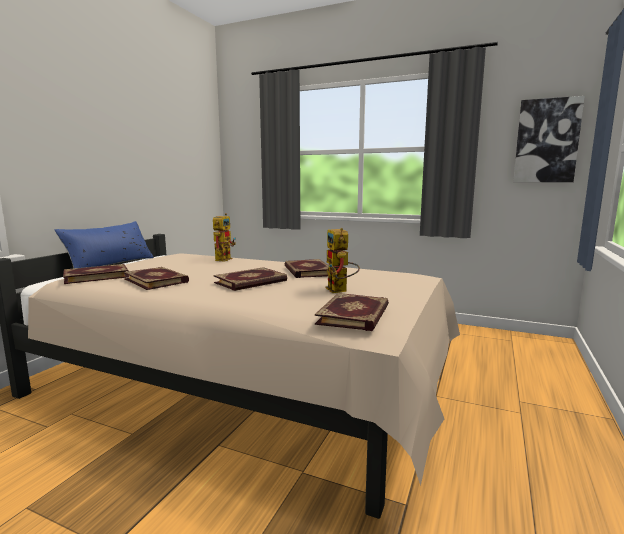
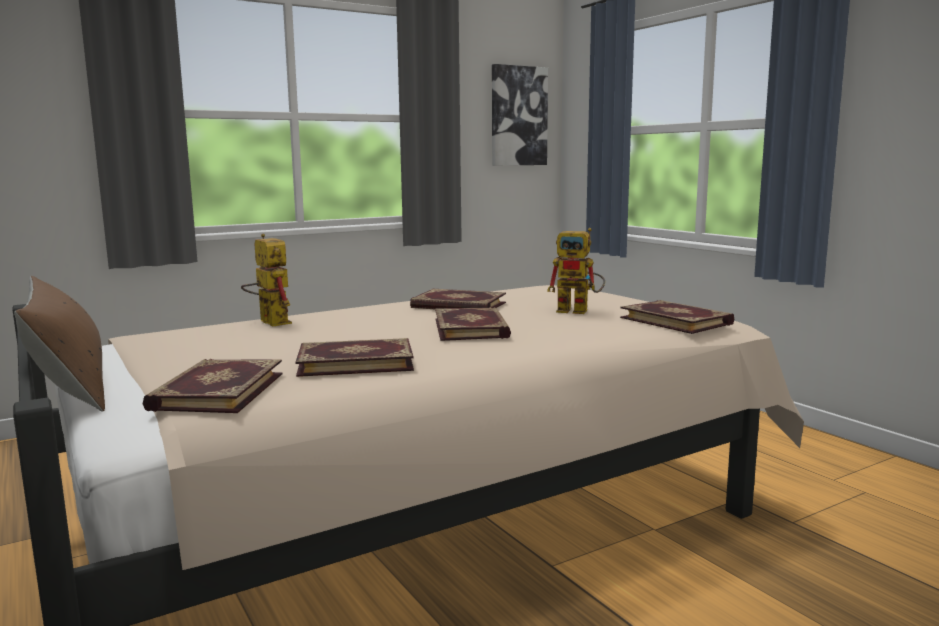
camera: 55 degrees left, 0 degrees up
(110, 264) = (70, 384): blue pillow -> brown pillow

